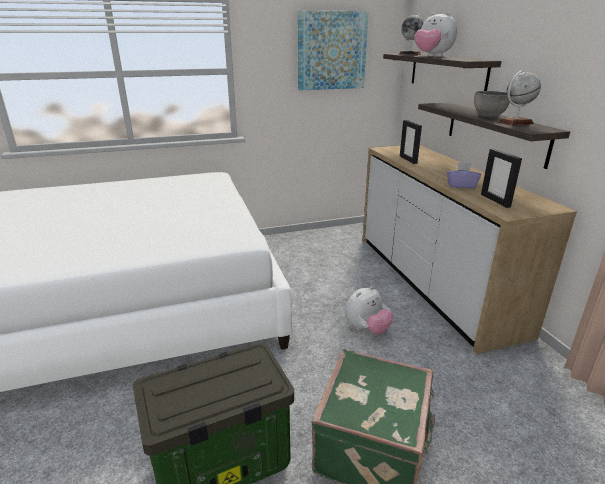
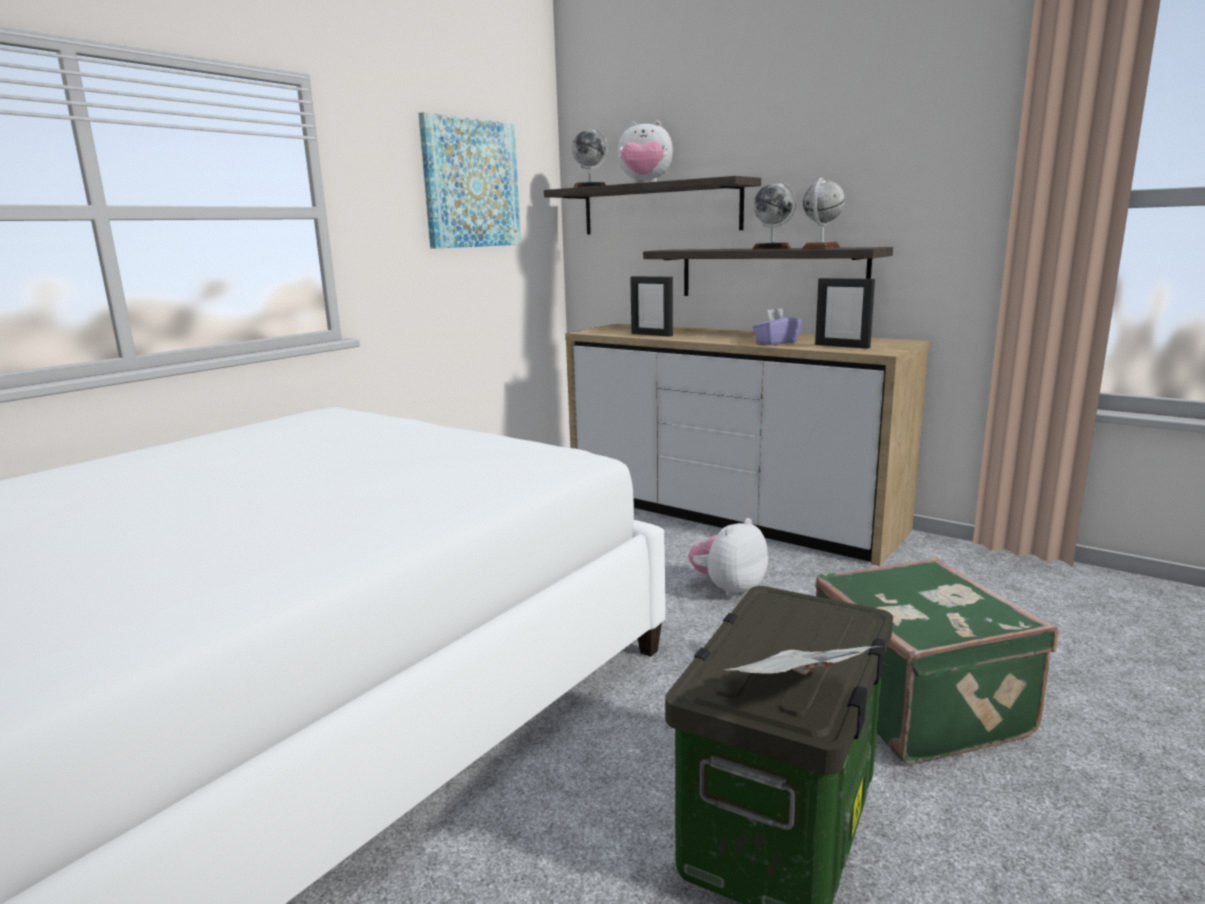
camera: 35 degrees left, 10 degrees down
(171, 410) = (798, 695): none -> newspaper
(367, 329) = (728, 589): plush toy -> plush toy turned 150 degrees counterclockwise
(488, 116) = (771, 248): grey bowl -> globe

